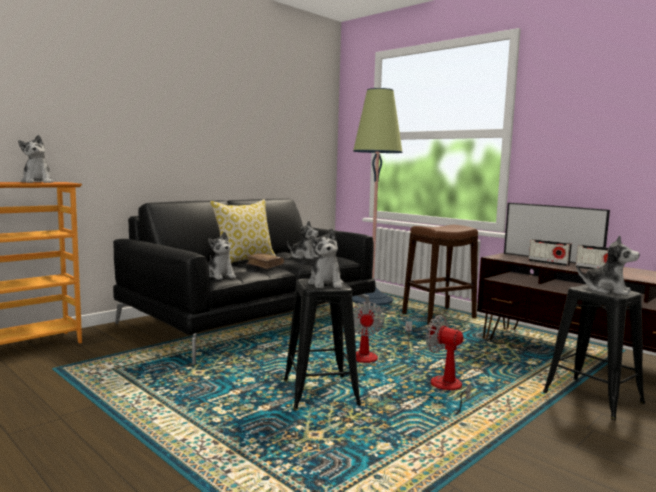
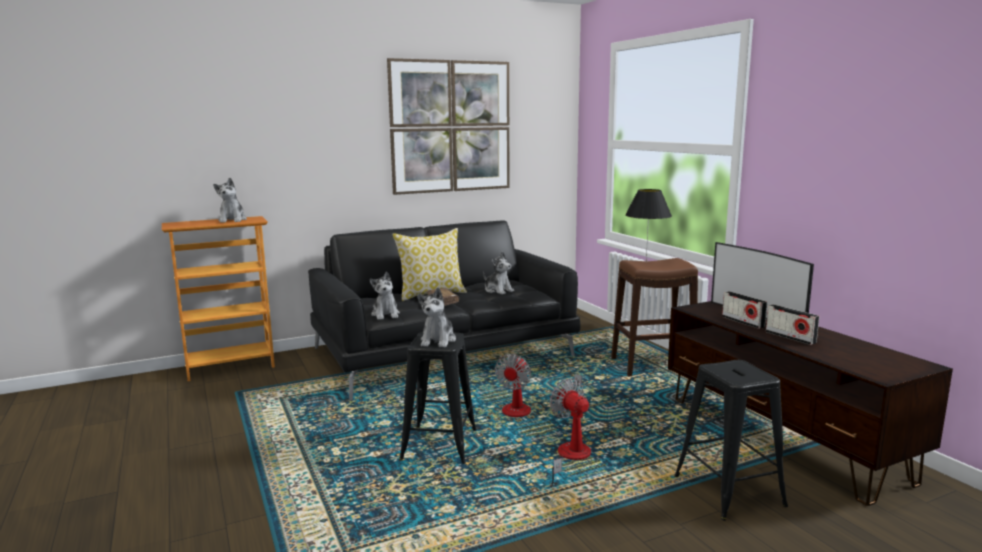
camera: 20 degrees right, 5 degrees up
(243, 111) = (451, 127): none -> picture
(371, 300) = (592, 338): floor lamp -> none
(434, 226) = (646, 262): none -> black table lamp
(606, 290) = (741, 372): plush toy -> none

